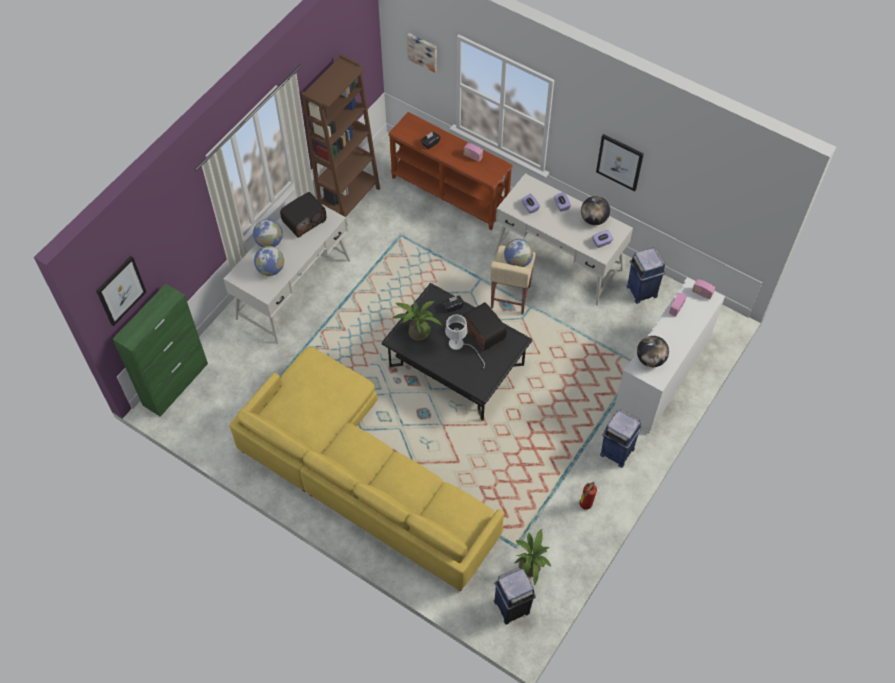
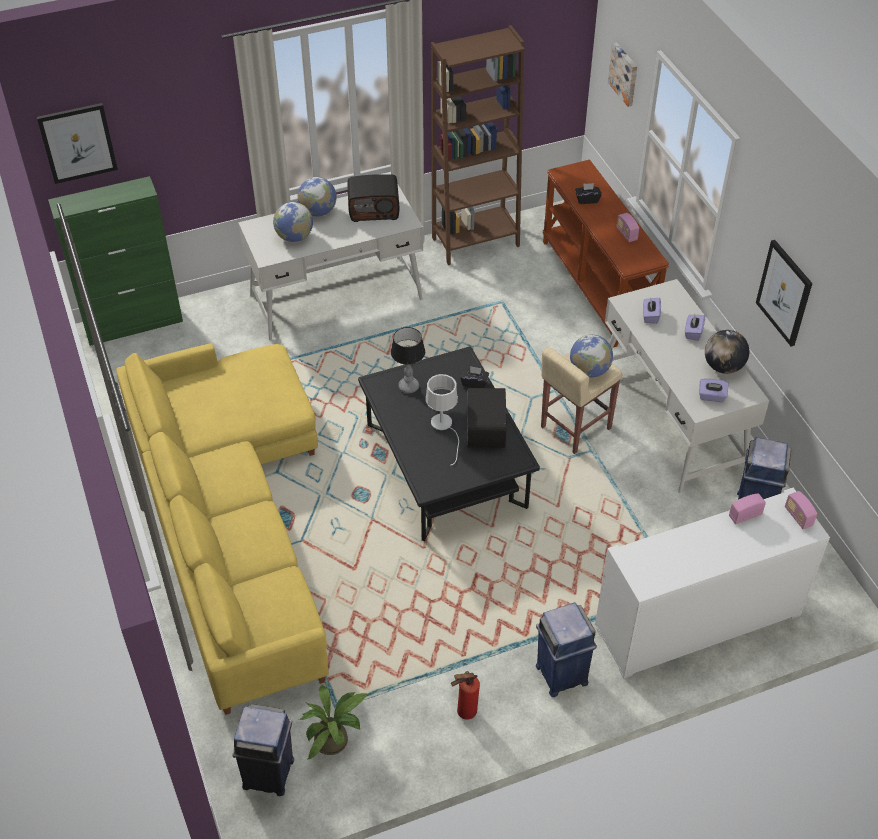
camera: 35 degrees right, 10 degrees down
(417, 330) = (409, 386): potted plant -> table lamp
(650, 359) = (655, 555): globe -> none

